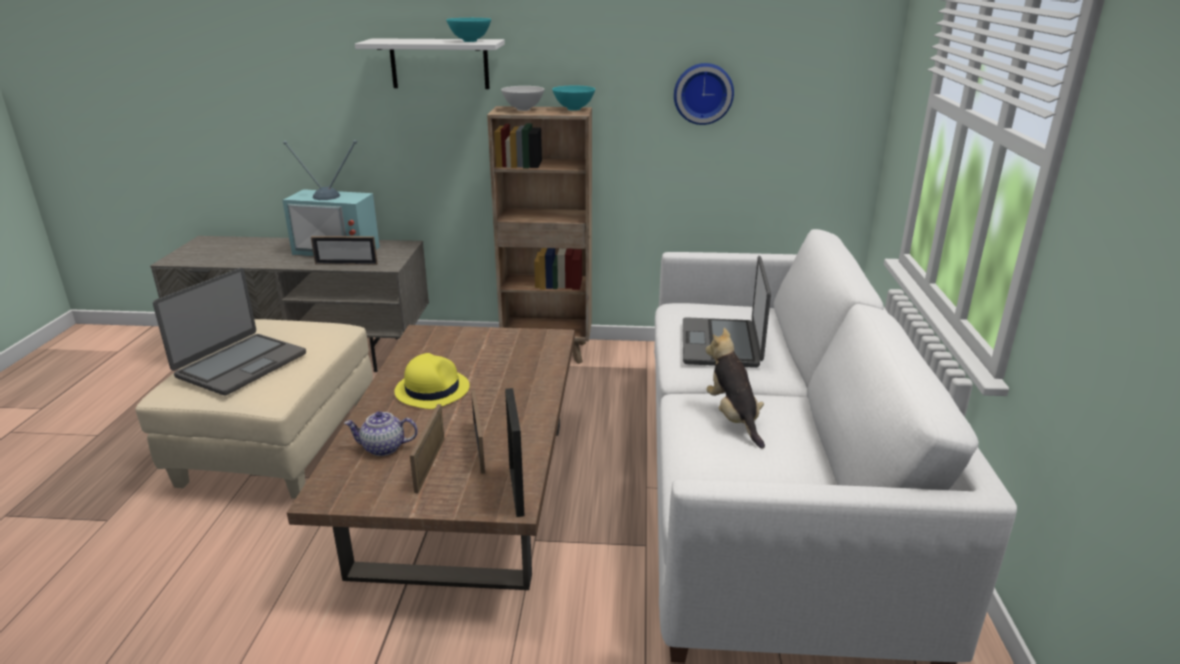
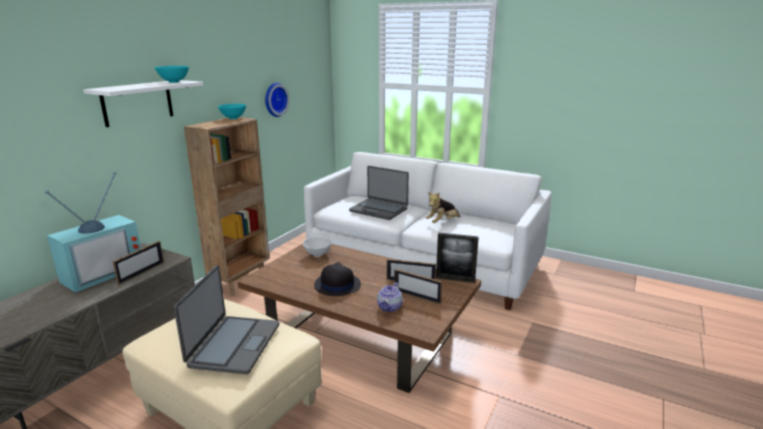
camera: 65 degrees left, 5 degrees down
(240, 365) = (234, 345): laptop -> laptop turned 45 degrees clockwise
(432, 389) = (337, 285): yellow hat -> black hat
(523, 109) = (210, 124): white bowl -> white bowl (317, 255)
(733, 417) = (442, 222): plush toy -> plush toy turned 45 degrees counterclockwise

